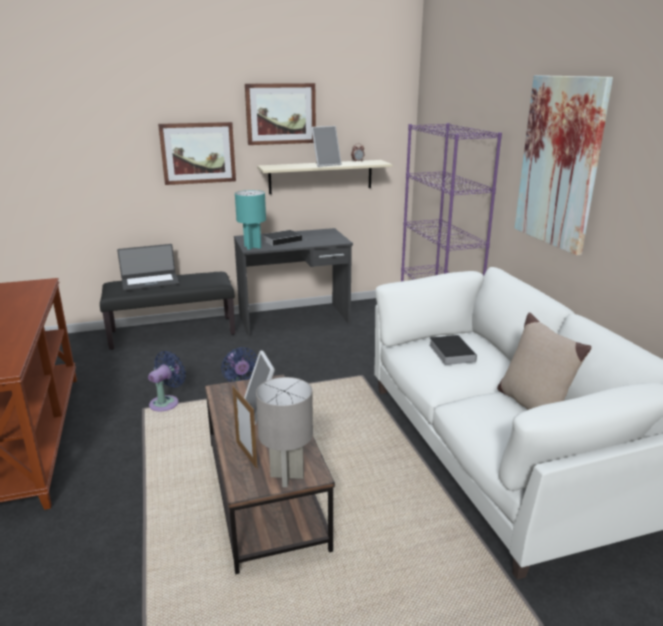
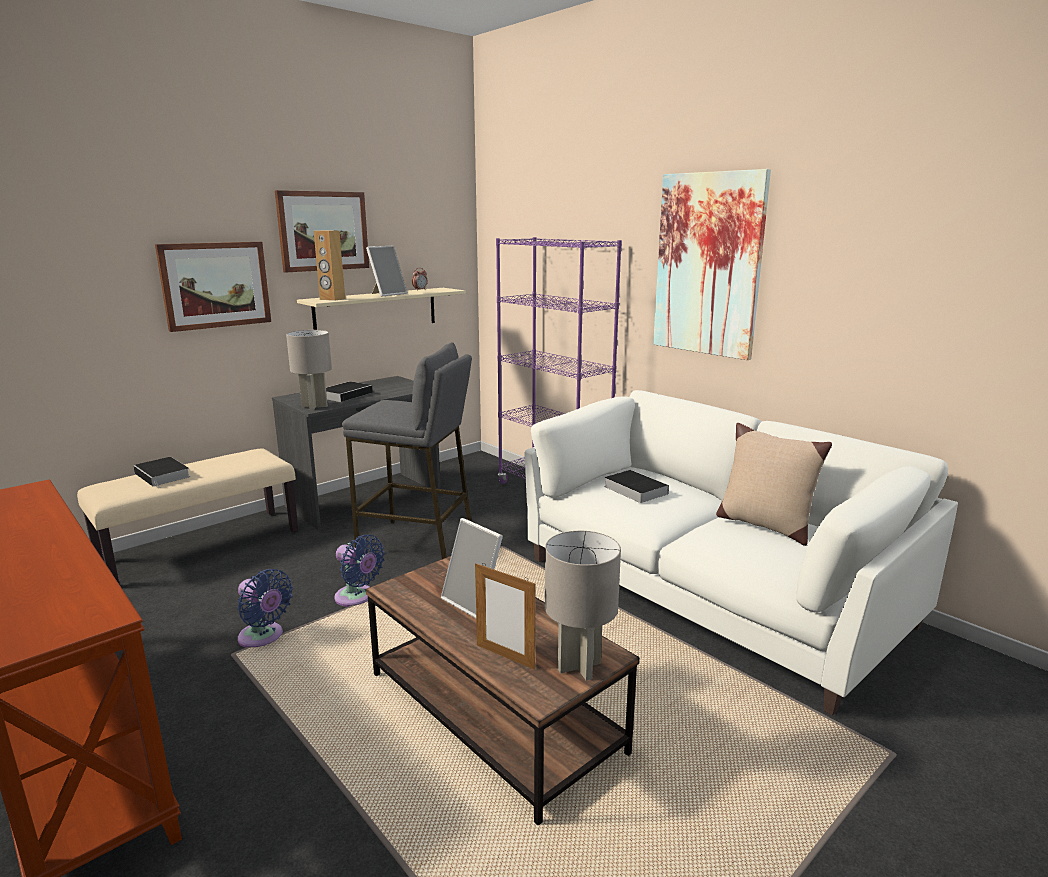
camera: 25 degrees left, 5 degrees down
(150, 282) = (163, 475): laptop -> book
(166, 402) = (263, 637): blue fan -> blue fan turned 120 degrees clockwise
(173, 332) = (201, 545): black bench -> beige bench
(252, 247) = (314, 406): turquoise table lamp -> grey table lamp
(280, 167) = (332, 299): none -> brown speaker
(304, 360) = (417, 543): none -> grey stool

